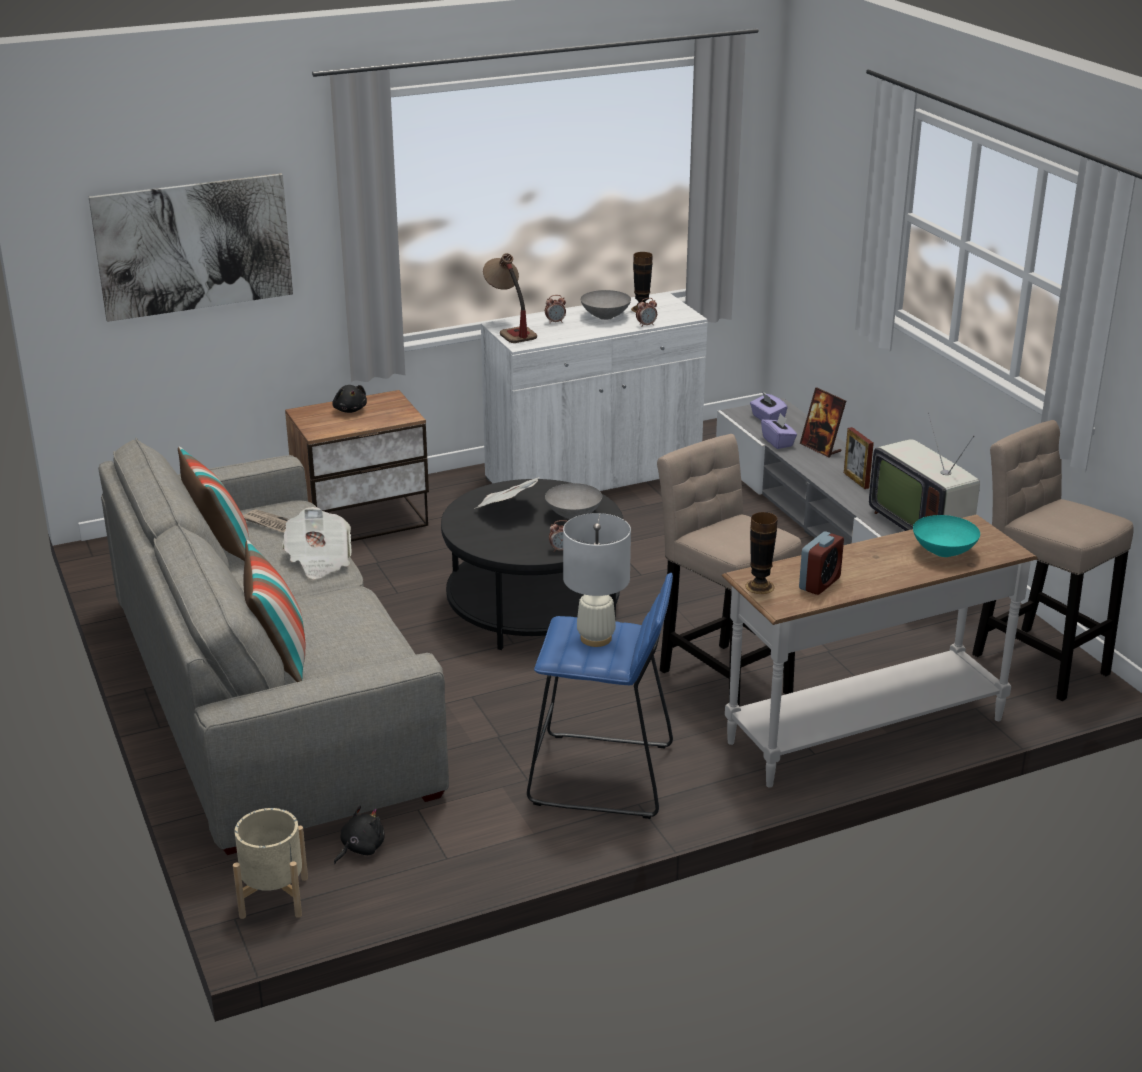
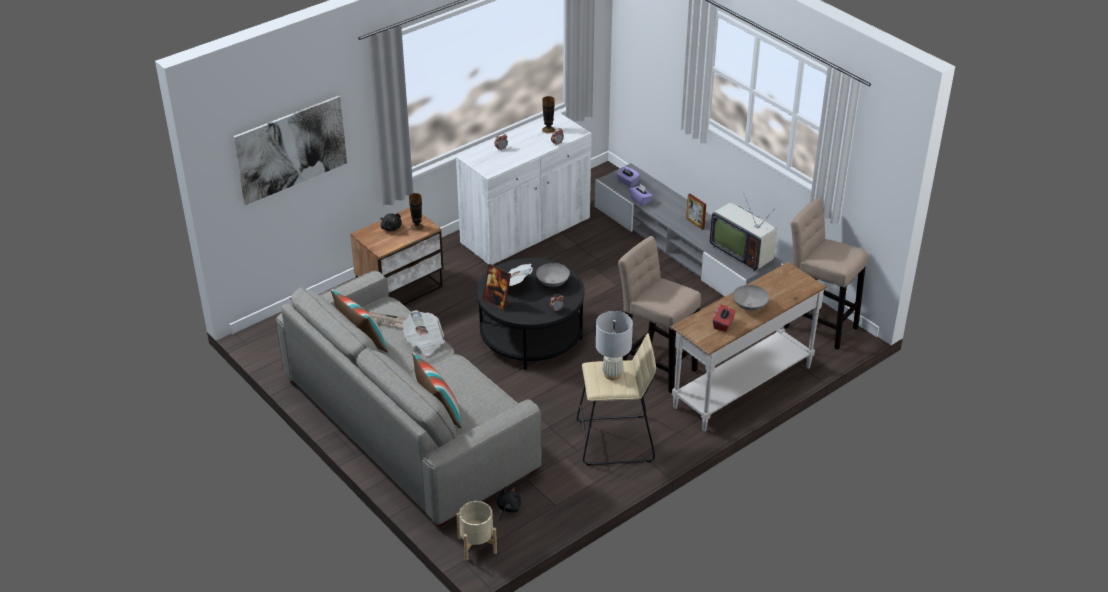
camera: 15 degrees left, 10 degrees up
(509, 330) = (477, 160): table lamp -> none
(601, 776) = (615, 441): blue stool -> beige stool
(604, 316) = (529, 139): grey bowl -> grey bowl (749, 306)
(759, 586) = (693, 332): vase -> vase (417, 227)
(819, 583) = (723, 324): alarm clock -> red tissue box
(820, 448) = (667, 201): picture frame -> picture frame (497, 302)
(943, 552) = (779, 292): turquoise bowl -> none

